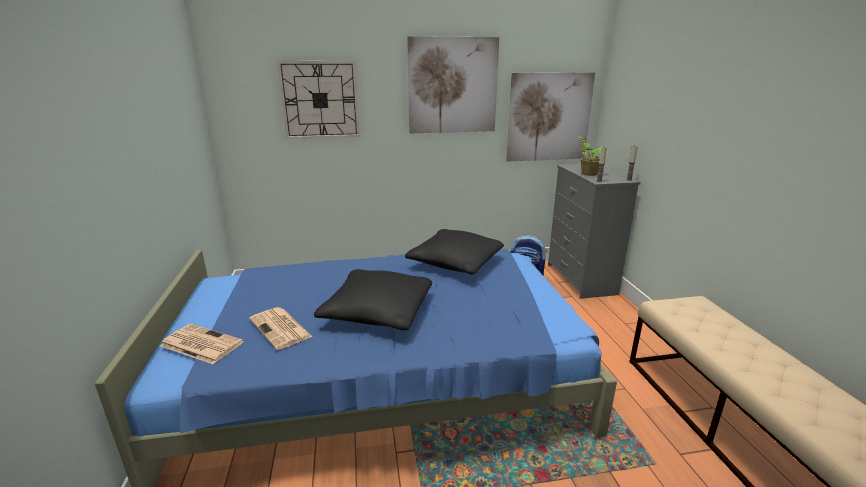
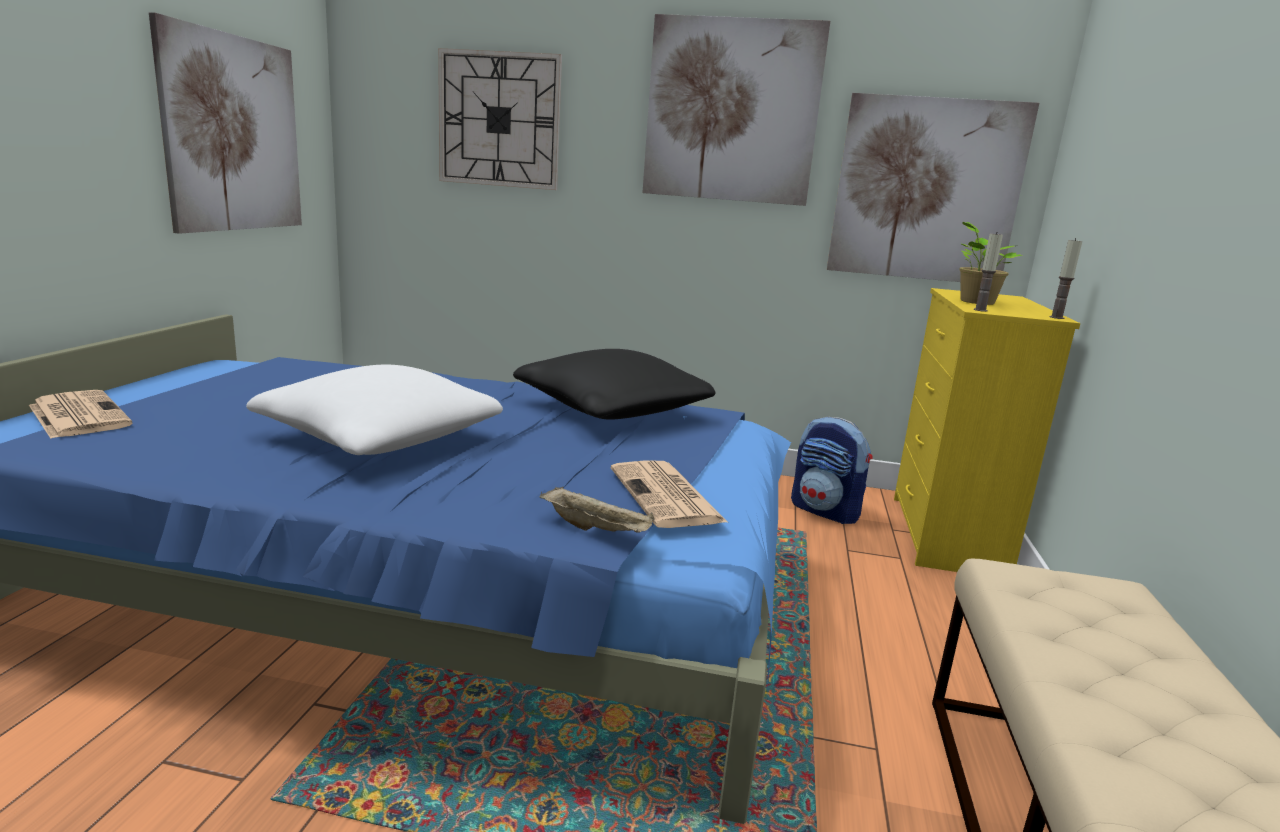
camera: 20 degrees right, 5 degrees down
(178, 138) = (233, 134): none -> picture
(281, 328) = (207, 423): newspaper -> newspaper (667, 496)
(378, 312) = (380, 438): black pillow -> white pillow
(530, 336) = (597, 529): none -> beige tray
(580, 279) = (945, 535): grey dresser -> yellow dresser

